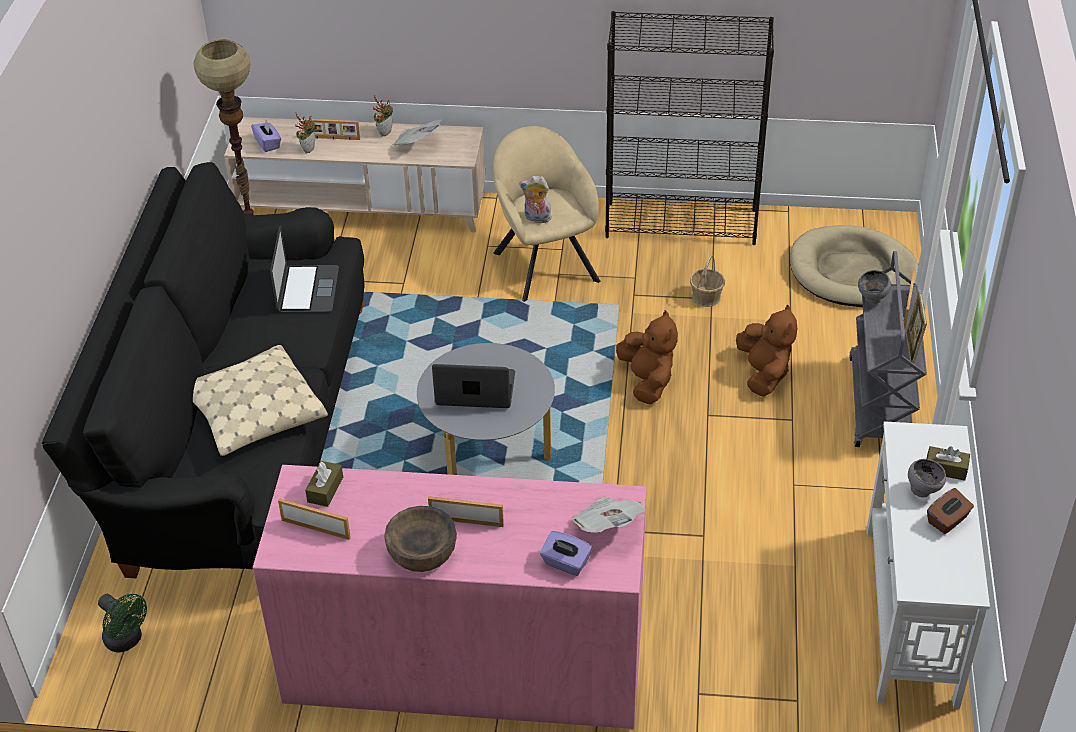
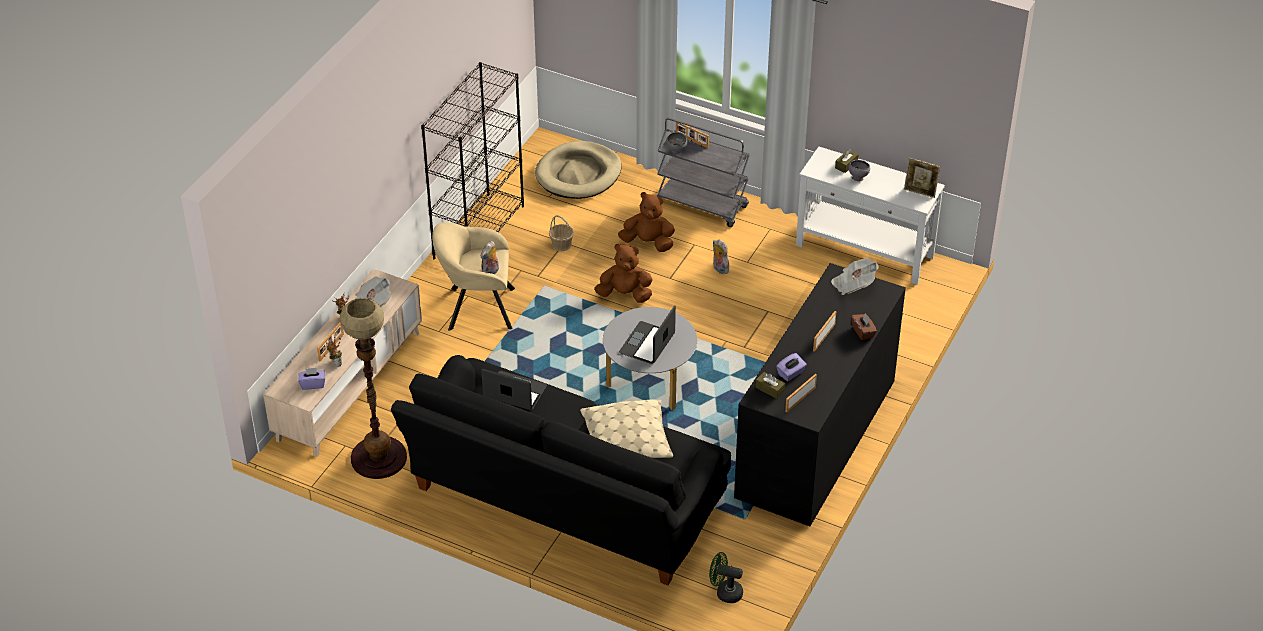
camera: 70 degrees left, 0 degrees up
(127, 641) = (725, 592): green fan -> green fan turned 135 degrees counterclockwise
(422, 552) = (838, 360): brown bowl -> none
(464, 663) = (816, 438): pink dresser -> black dresser
(565, 563) = (873, 307): purple tissue box -> purple tissue box (791, 373)
(759, 459) = (719, 268): none -> plush toy
(911, 350) = (728, 152): picture frame -> picture frame (920, 192)
(947, 520) = (882, 177): brown tissue box -> brown tissue box (863, 332)

